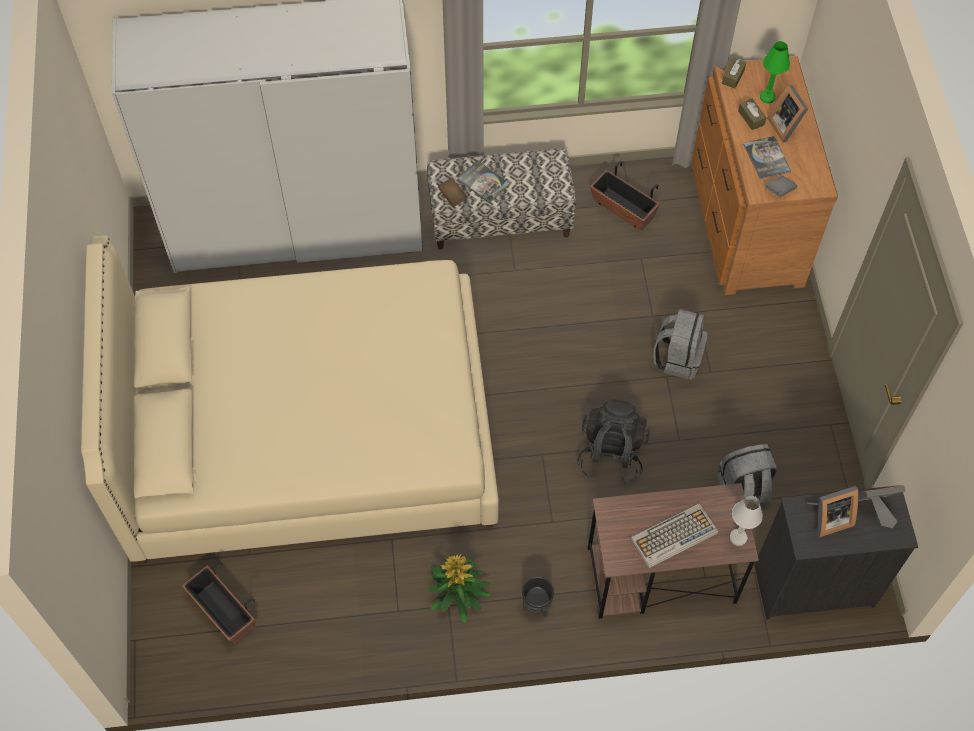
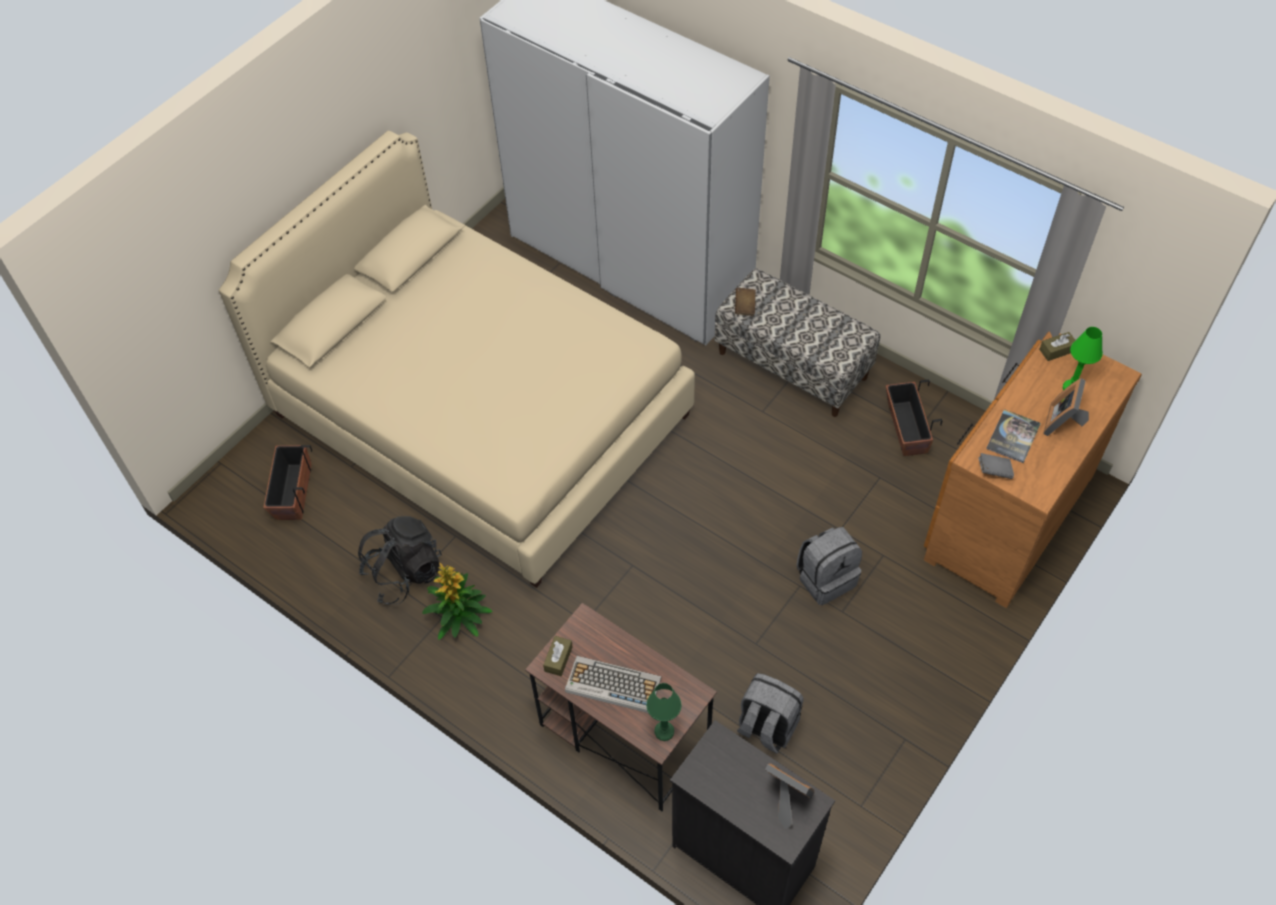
camera: 45 degrees right, 5 degrees down
(483, 182) = (781, 312): book -> none
(537, 607) = (503, 675): black planter -> none
(611, 453) = (688, 608): black backpack -> black backpack (404, 573)
(738, 537) = (664, 731): white table lamp -> green table lamp
(751, 118) = (1035, 394): brown tissue box -> brown tissue box (558, 659)
(828, 518) = (736, 771): picture frame -> none

